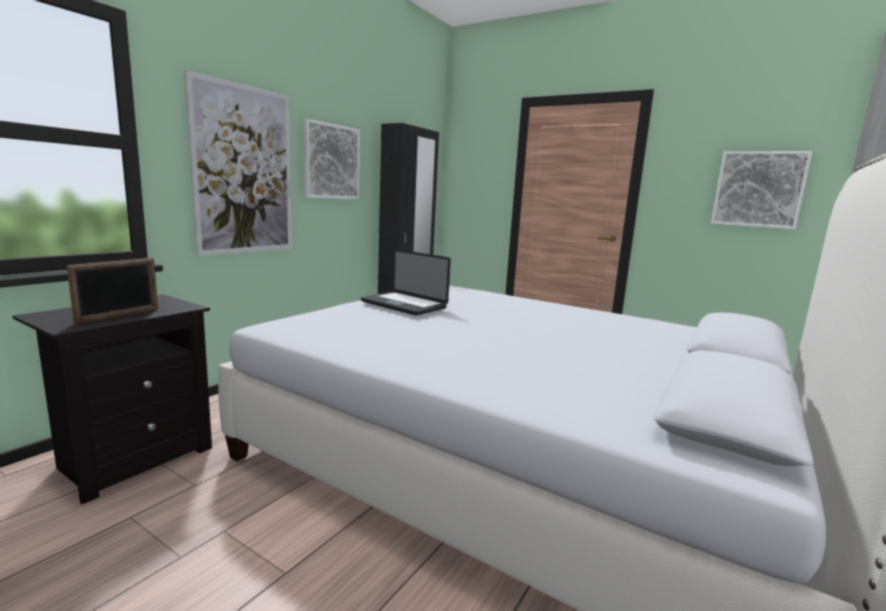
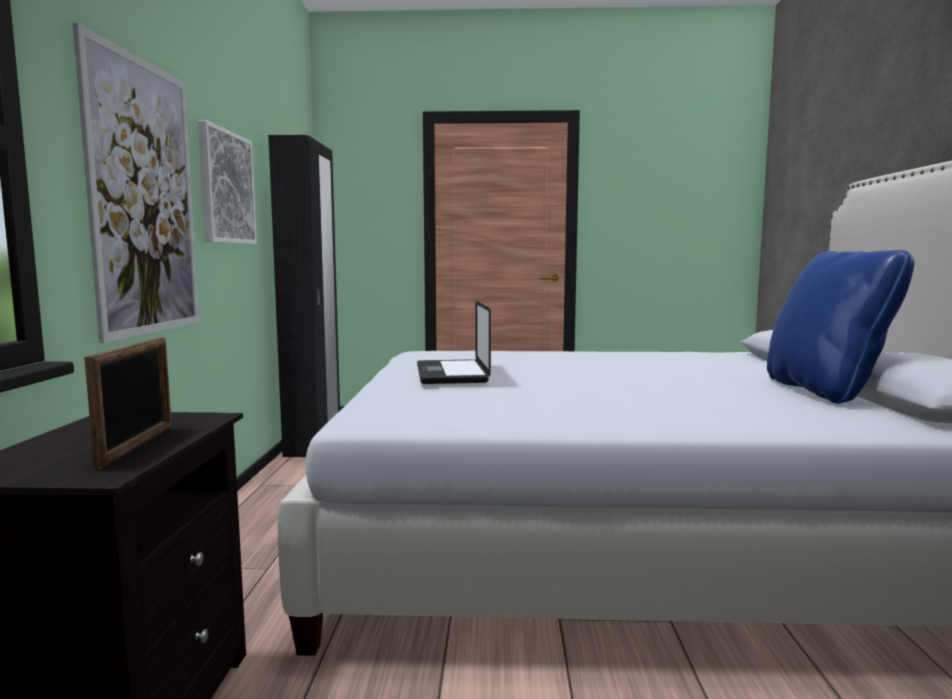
camera: 30 degrees left, 5 degrees down
(403, 305) = (451, 374): laptop -> laptop turned 75 degrees clockwise
(665, 380) = (825, 391): none -> blue pillow
(758, 189) = (692, 215): picture -> none

